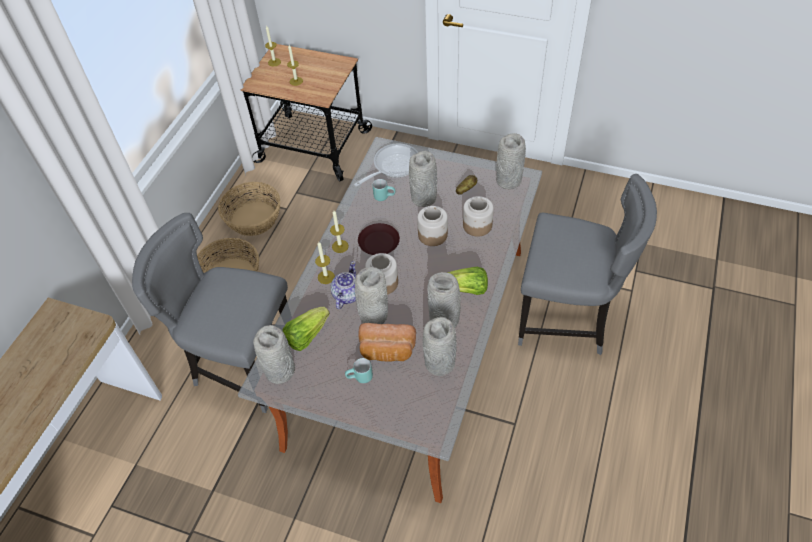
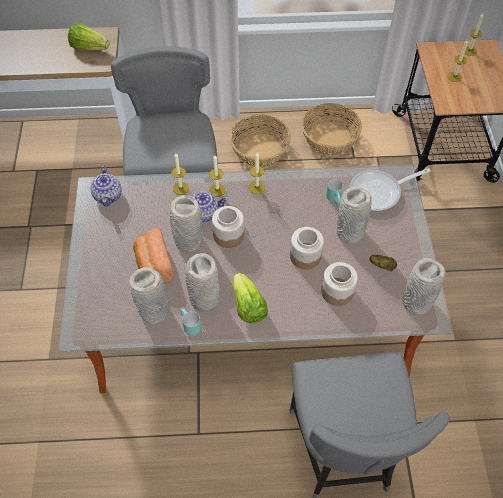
camera: 65 degrees right, 5 degrees up
(279, 371) = (108, 195): grey vase -> teapot
(307, 305) = (180, 188): none -> candle
(307, 335) = (149, 200): lettuce -> lettuce (89, 47)
(360, 378) = (119, 255): turquoise mug -> turquoise mug (189, 326)
(378, 243) = (274, 215): brown plate -> none
(393, 166) = (379, 192): frying pan -> frying pan turned 135 degrees clockwise

